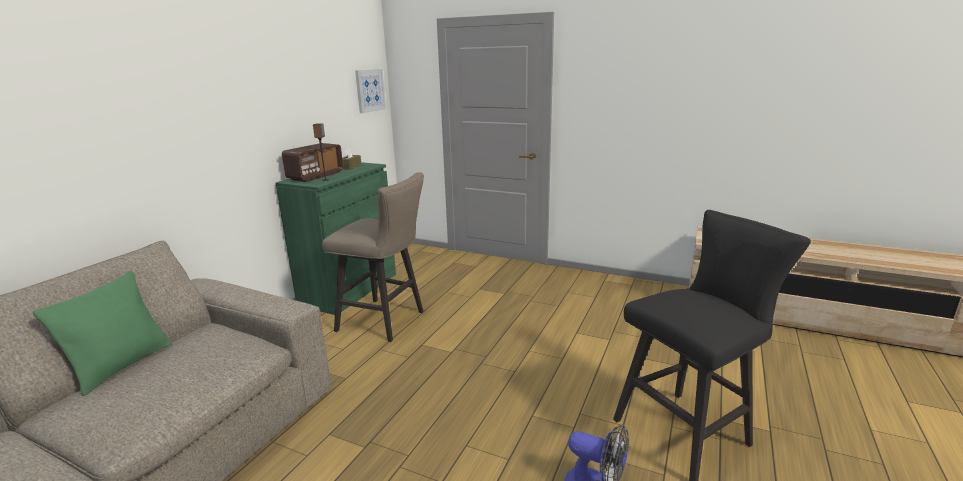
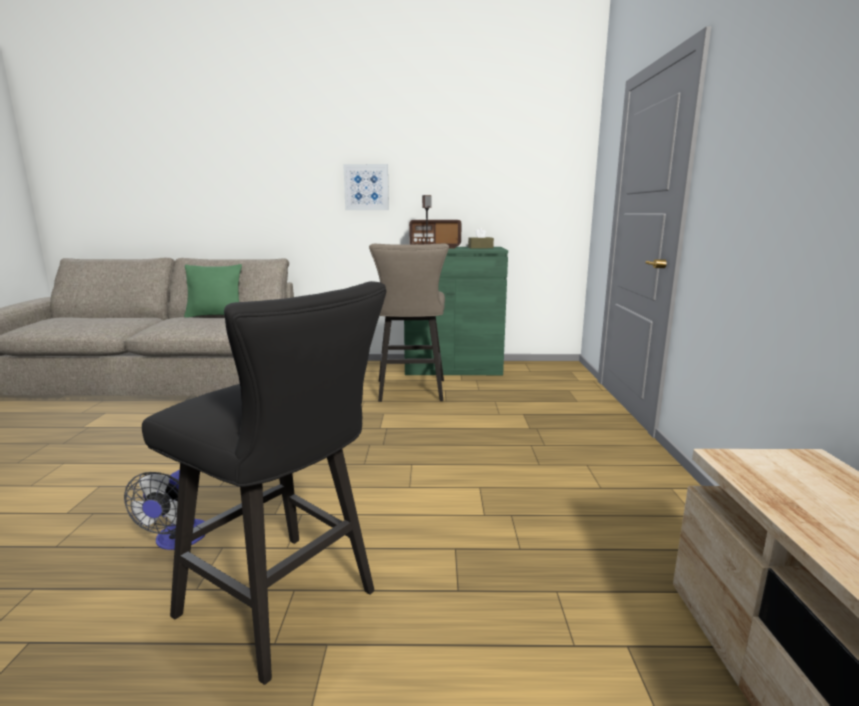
camera: 65 degrees right, 5 degrees down
(370, 90) = (557, 177): picture -> picture (366, 187)

